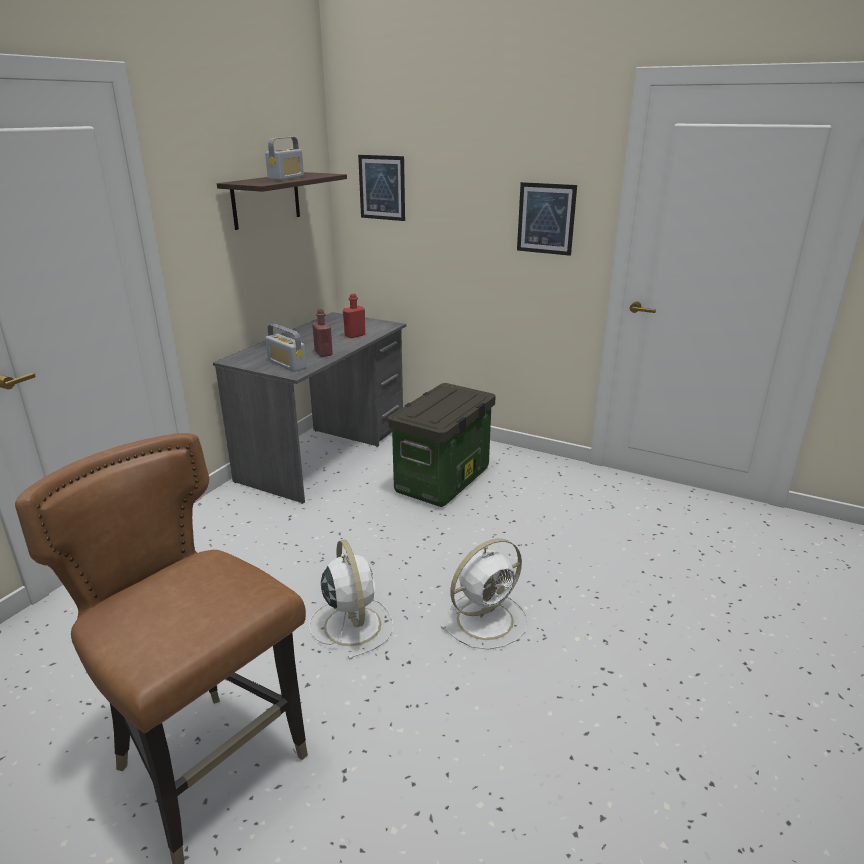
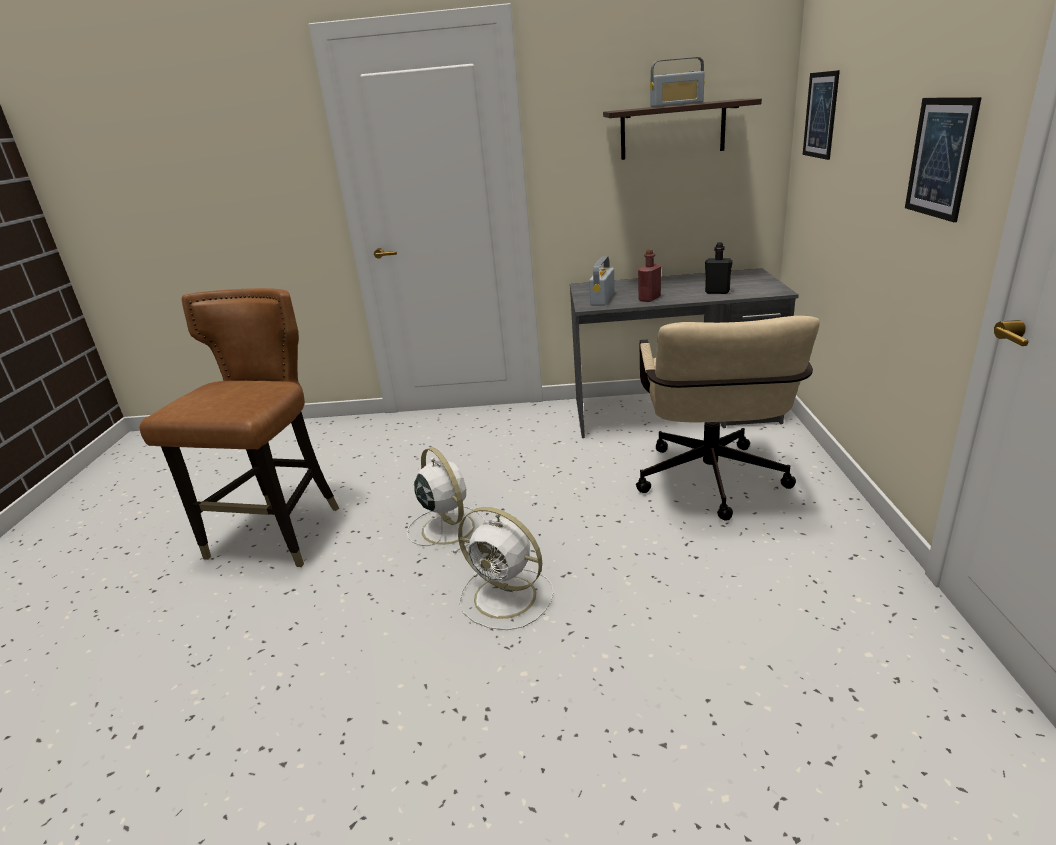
camera: 65 degrees right, 0 degrees up
(352, 624) = (447, 527): white fan -> white fan turned 75 degrees counterclockwise
(355, 335) = (717, 292): red bottle -> black bottle
(443, 481) = (712, 486): storage box -> beige office chair

